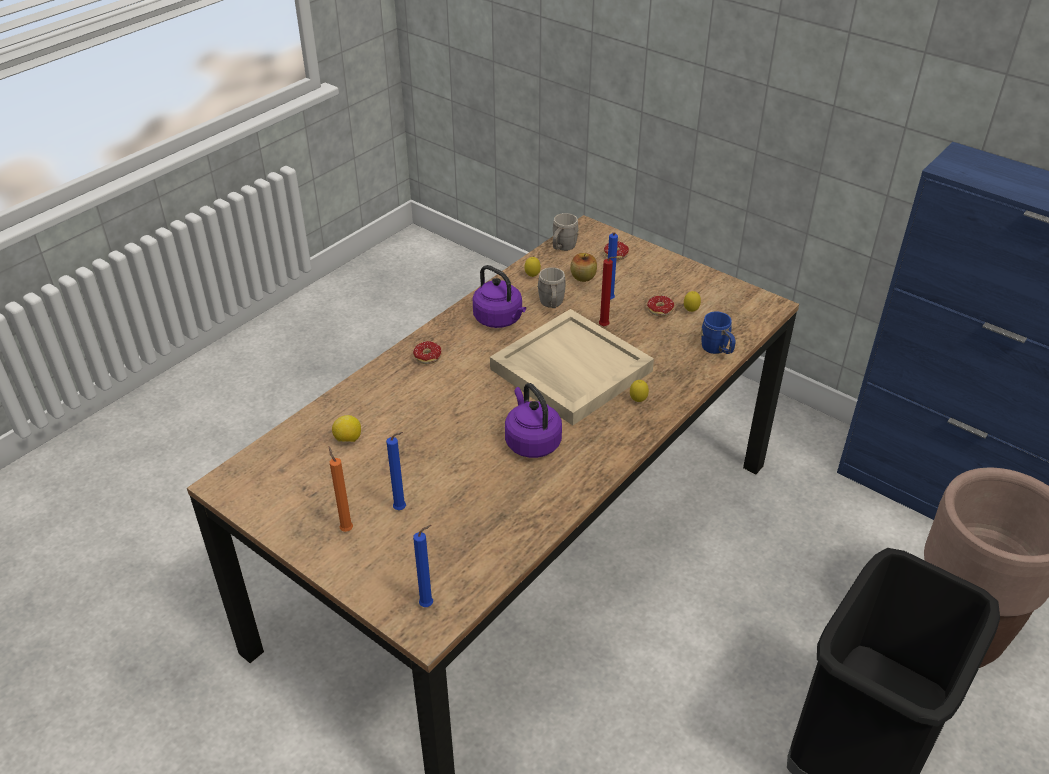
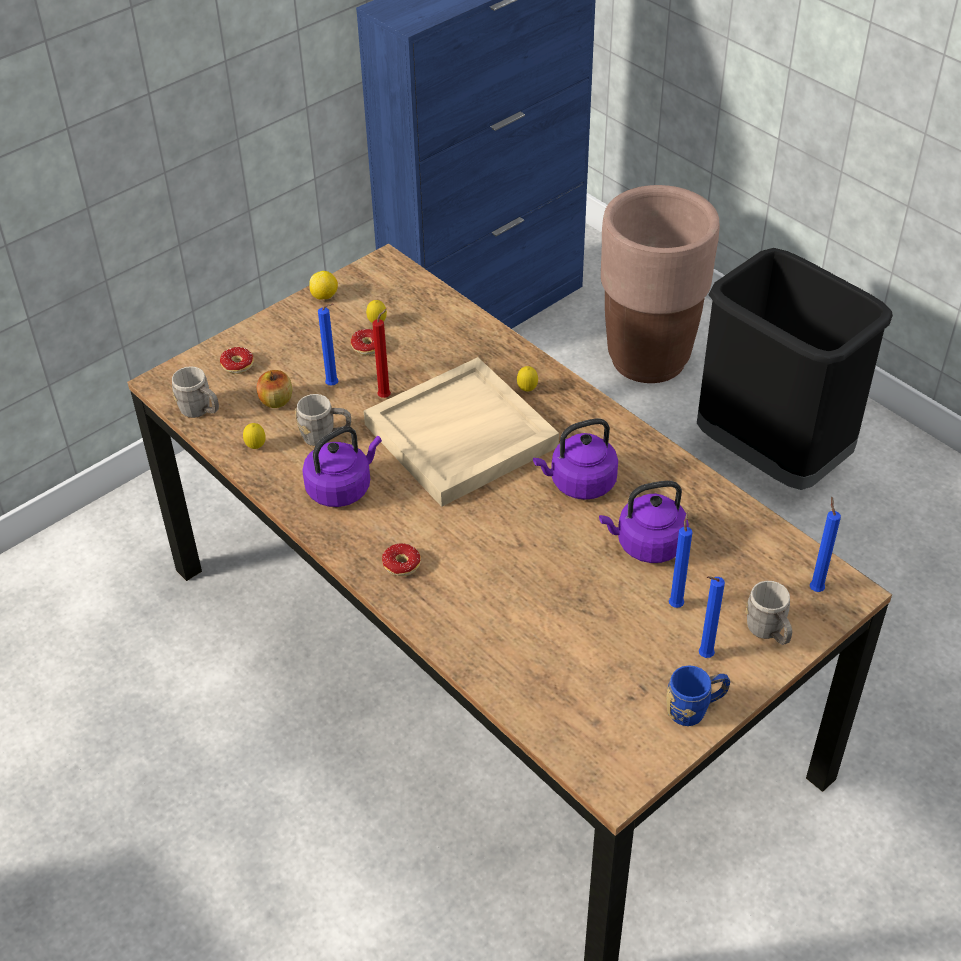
camera: 80 degrees left, 5 degrees up
(346, 528) = (703, 656): orange candle -> blue candle
(348, 439) = (549, 652): lemon -> lemon (324, 296)
(374, 571) = (768, 632): none -> grey mug
(466, 487) = (646, 545): none -> purple kettle
(717, 350) = (454, 317): blue mug -> blue mug (695, 709)

